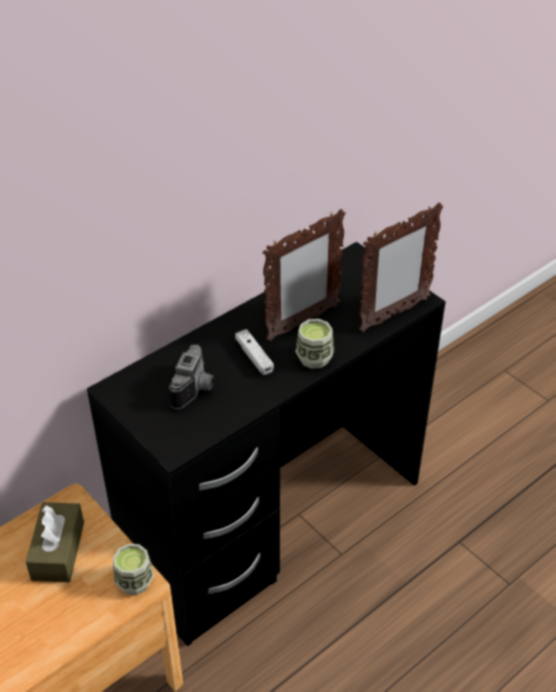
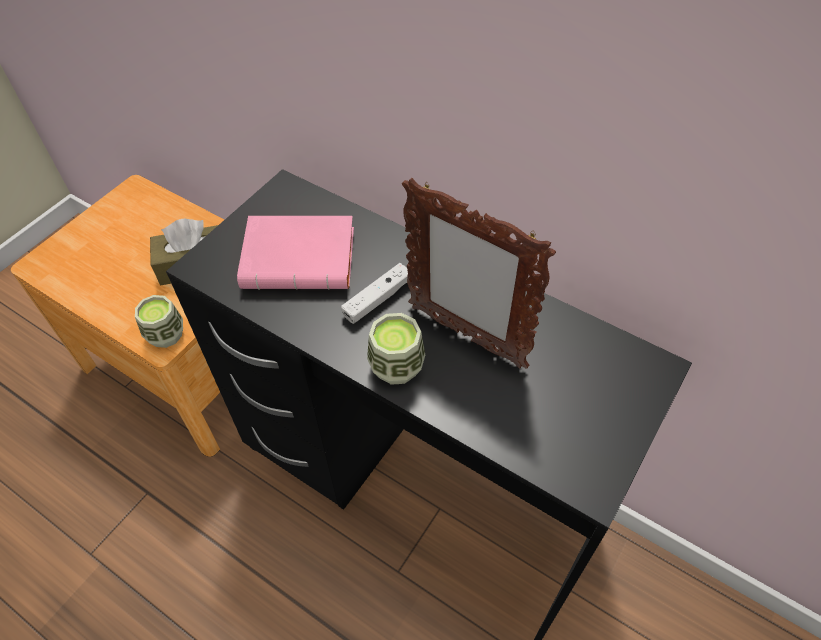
camera: 75 degrees right, 10 degrees up
(196, 389) = (303, 258): camera -> pink book
(393, 315) = (533, 451): picture frame -> none

